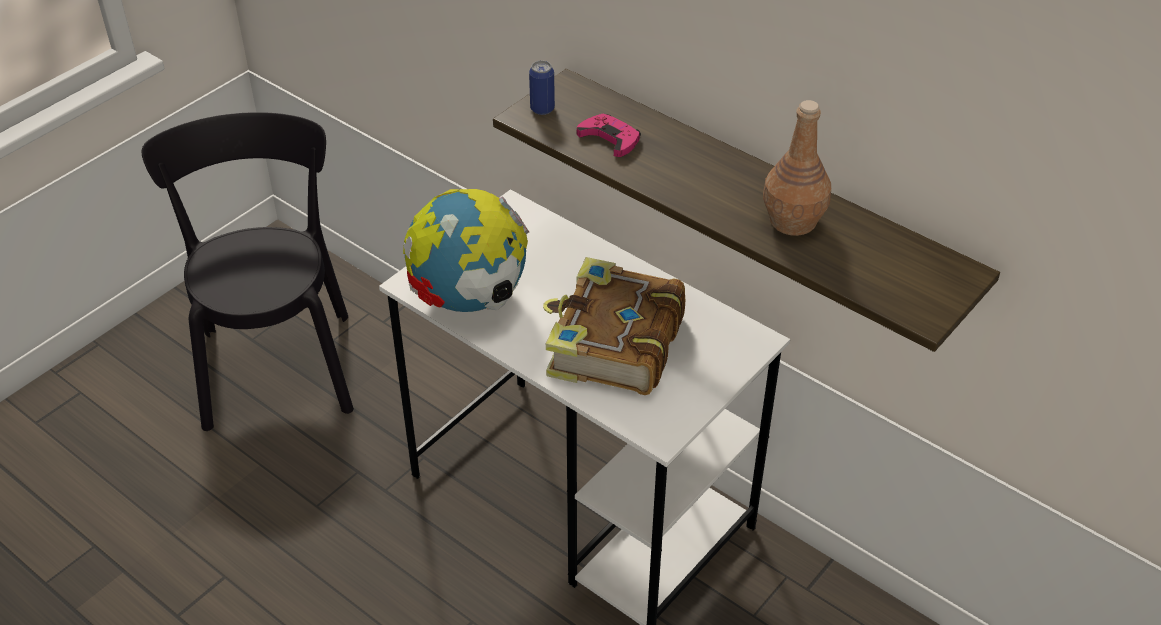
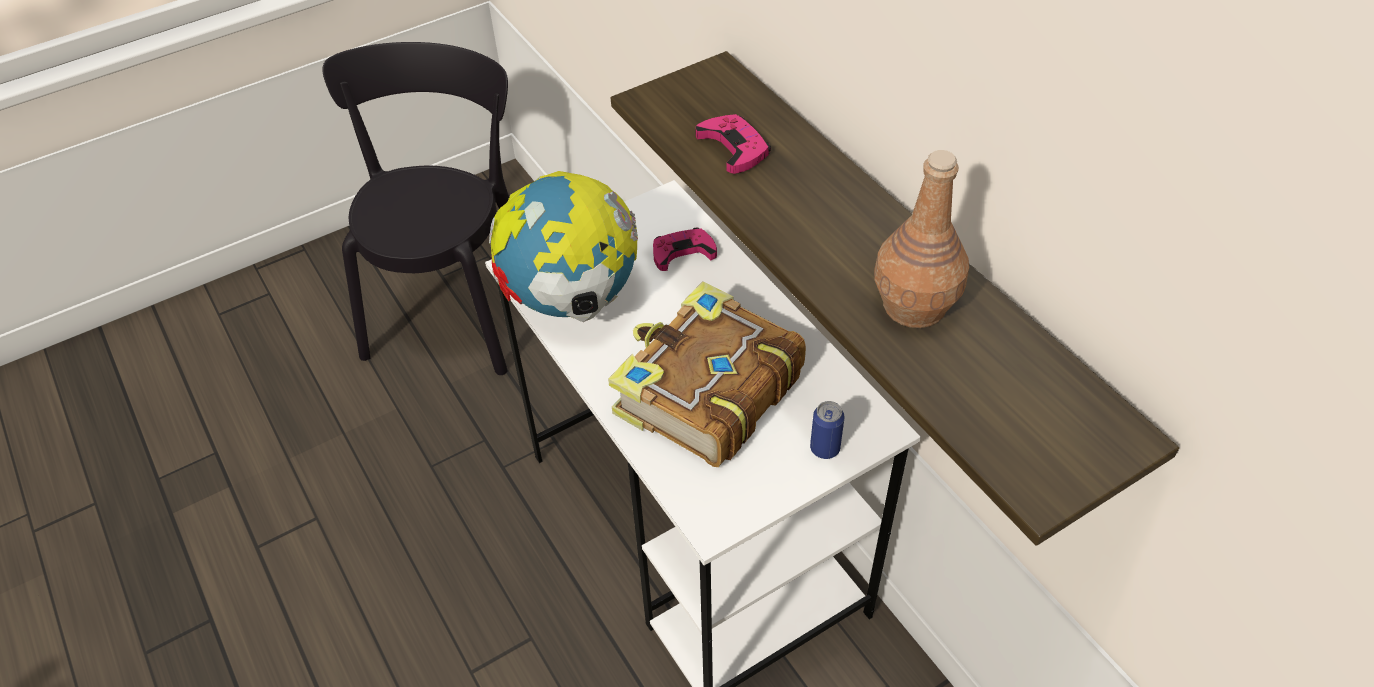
camera: 20 degrees right, 5 degrees up
(542, 109) = (672, 95): can -> can (824, 448)
(545, 244) = (683, 252): none -> pink game controller

